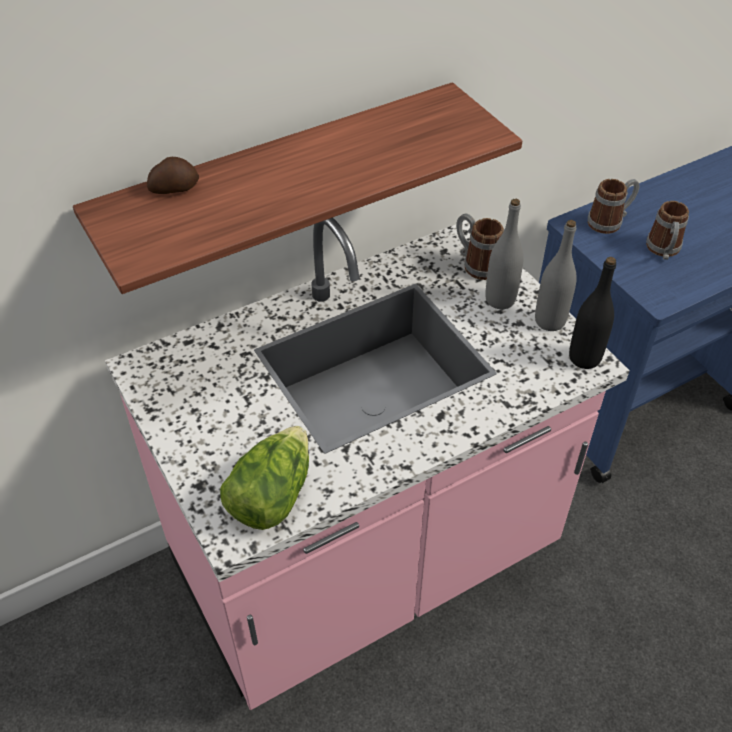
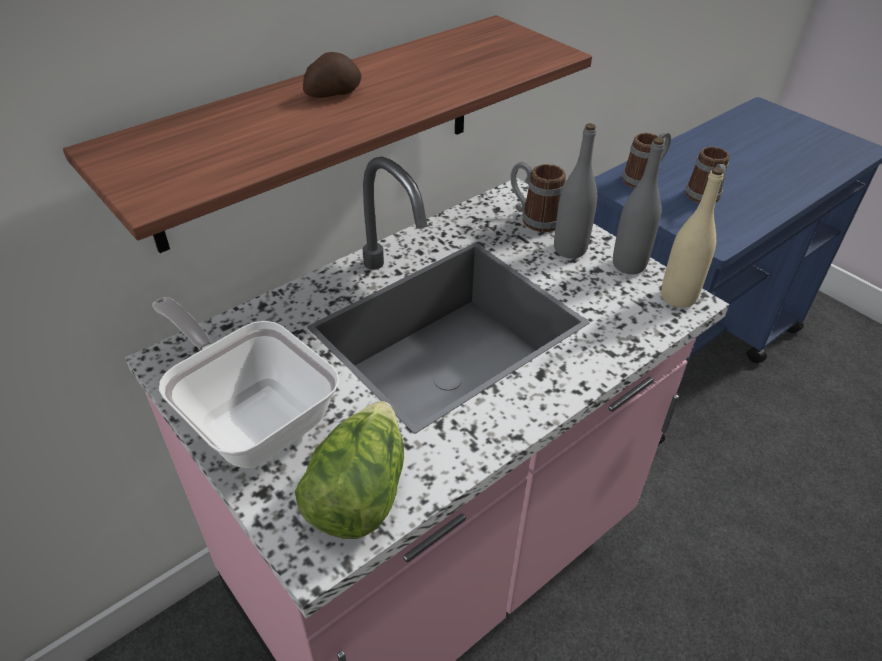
camera: 10 degrees left, 5 degrees down
(174, 188) = (195, 122): potato -> potato (332, 93)
(198, 423) = (251, 416): none -> frying pan
(584, 358) = (678, 297): black bottle -> beige bottle

